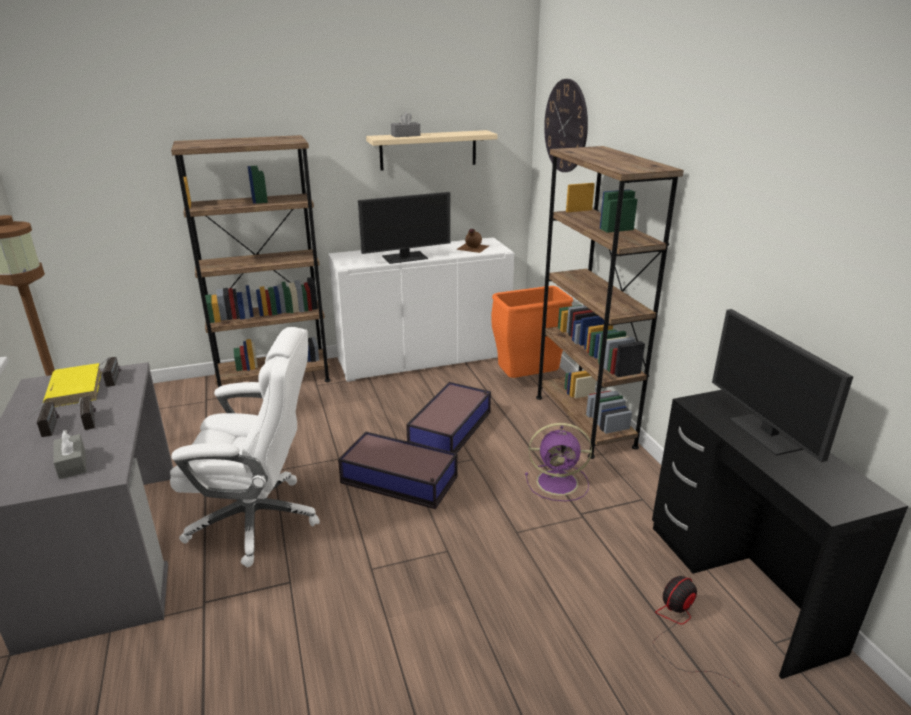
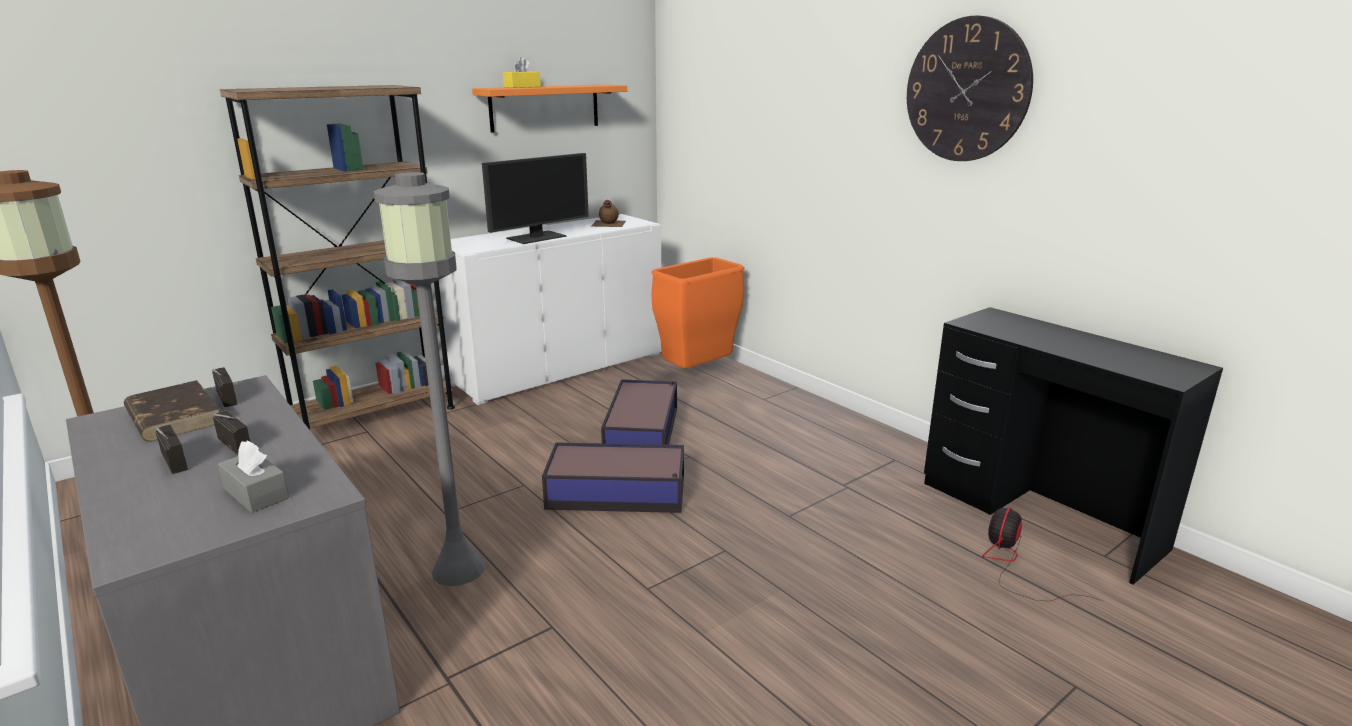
camera: 20 degrees left, 5 degrees down
(74, 388) = (173, 416): yellow book -> brown book
(257, 519) = (459, 569): white office chair -> grey floor lamp
(405, 135) = (522, 87): grey tissue box -> yellow tissue box
(428, 150) = (545, 107): beige shelf -> orange shelf
(559, 482) = (800, 461): purple fan -> none
(566, 126) = (709, 72): wall clock -> wall clock (967, 90)
(584, 421) = (785, 400): brown bookcase -> none
(769, 433) = (1058, 335): monitor -> none

